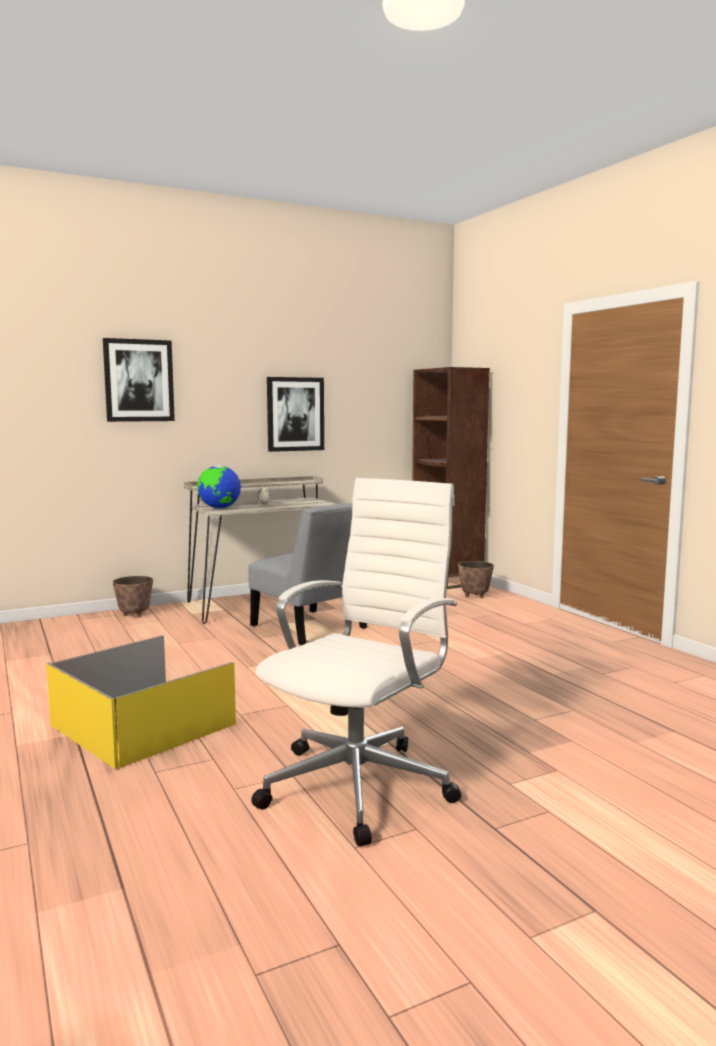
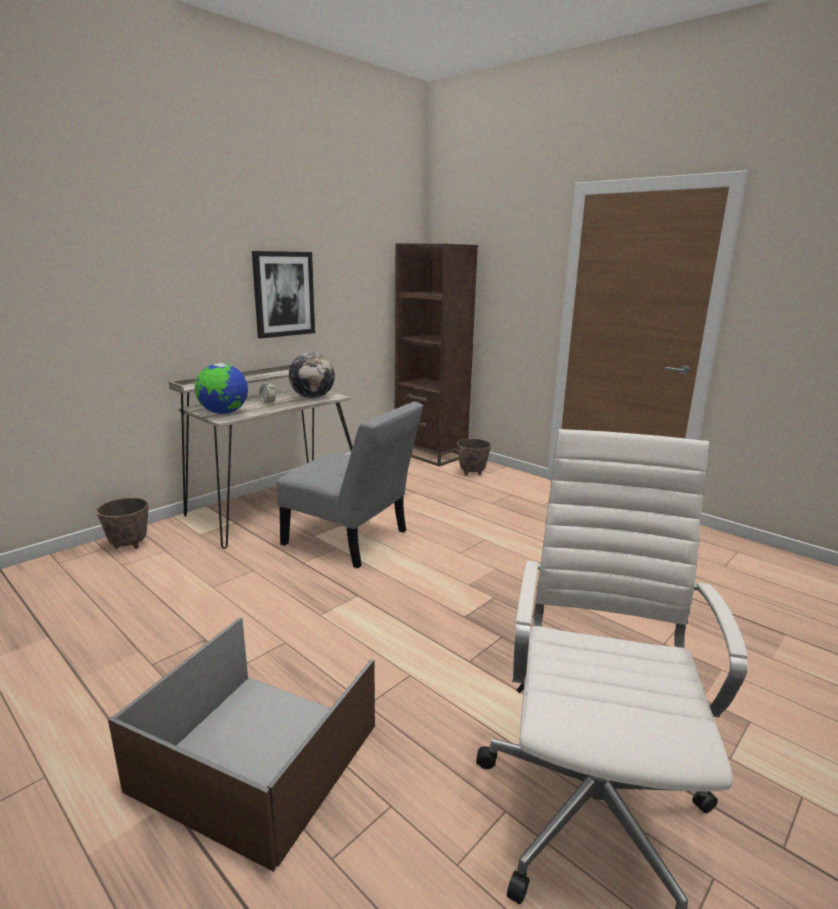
camera: 20 degrees left, 10 degrees up
(139, 380) = (97, 256): picture -> none
(145, 726) = (260, 758): yellow storage box -> brown storage box
(305, 503) = (312, 397): none -> globe

